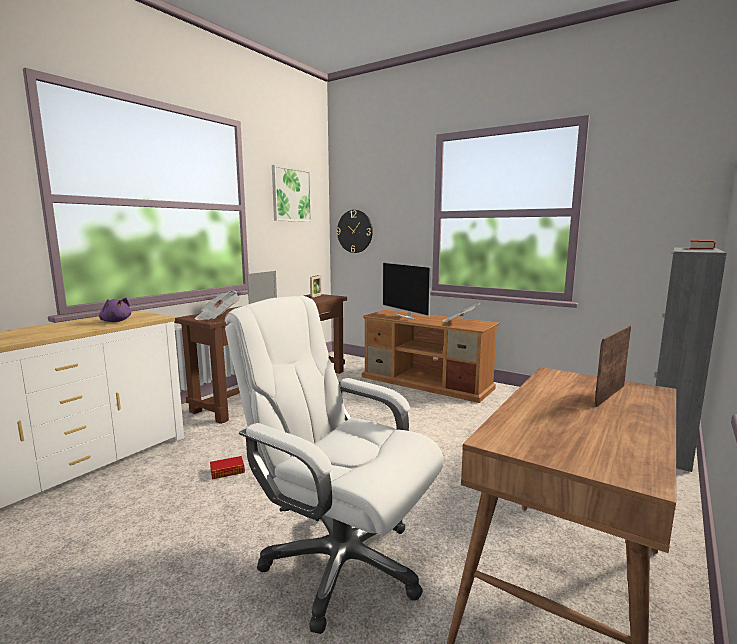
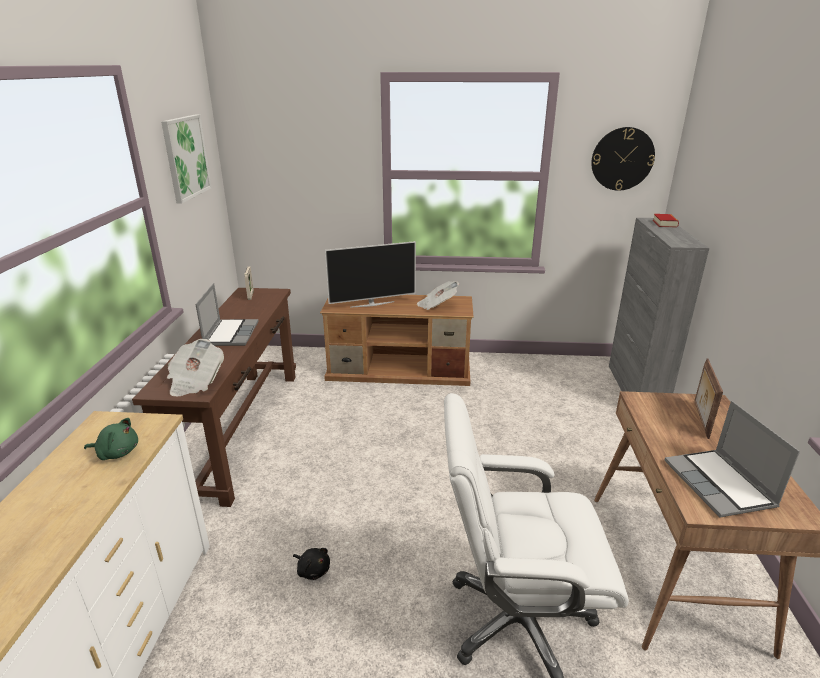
camera: 30 degrees left, 15 degrees up
(115, 321) = (117, 452): purple plush toy -> green plush toy
(227, 471) = (313, 570): book -> black plush toy
(355, 231) = (267, 192): wall clock -> wall clock (622, 159)
(406, 316) = (372, 304): television -> television turned 45 degrees counterclockwise
(554, 433) = (720, 485): none -> laptop

